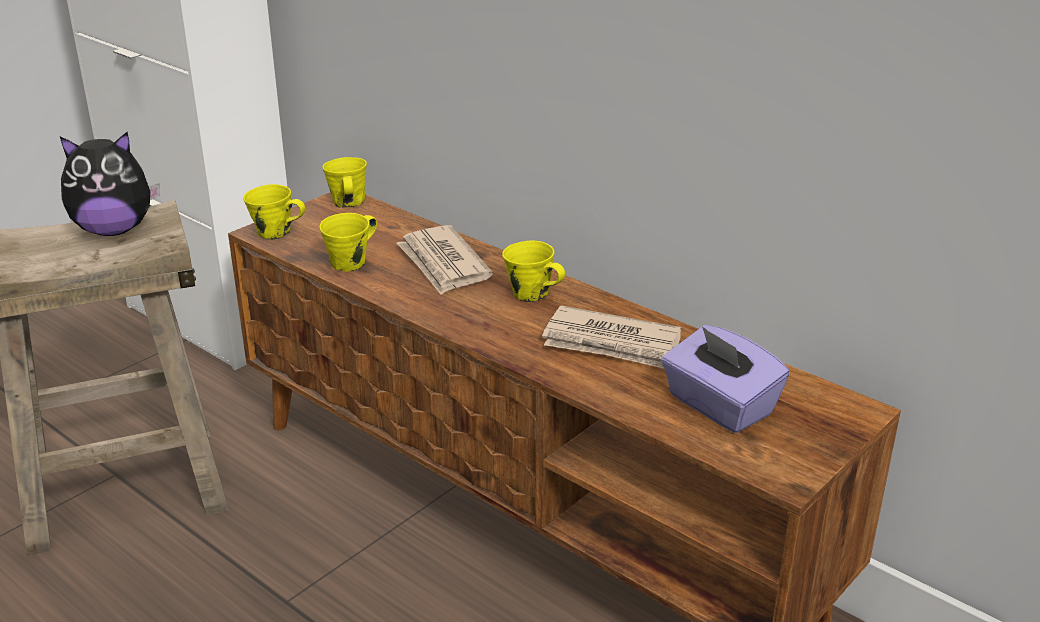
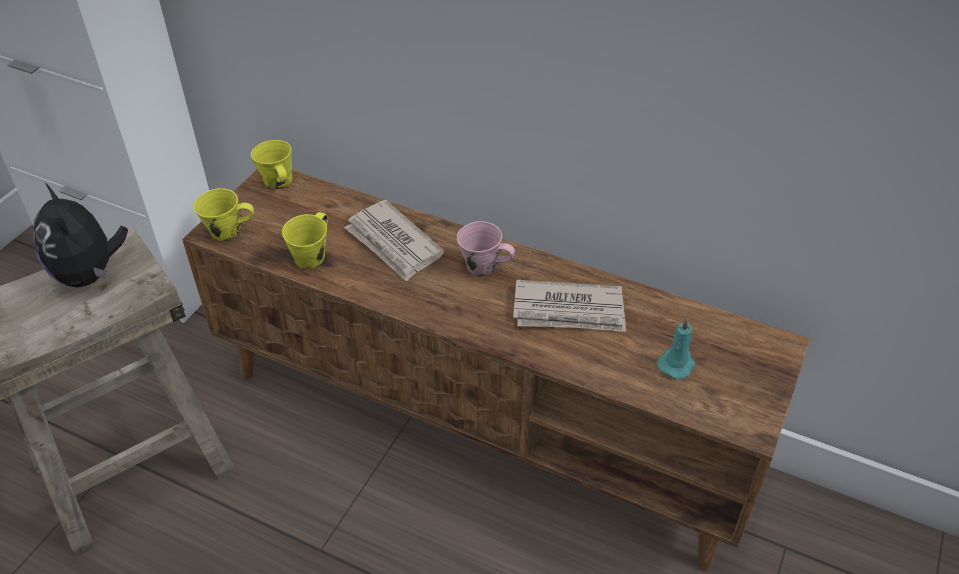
camera: 15 degrees left, 15 degrees up
(114, 230) = (90, 274): plush toy -> plush toy turned 90 degrees clockwise
(532, 295) = (483, 267): yellow mug -> pink mug
(719, 406) = (676, 364): purple tissue box -> turquoise candle

